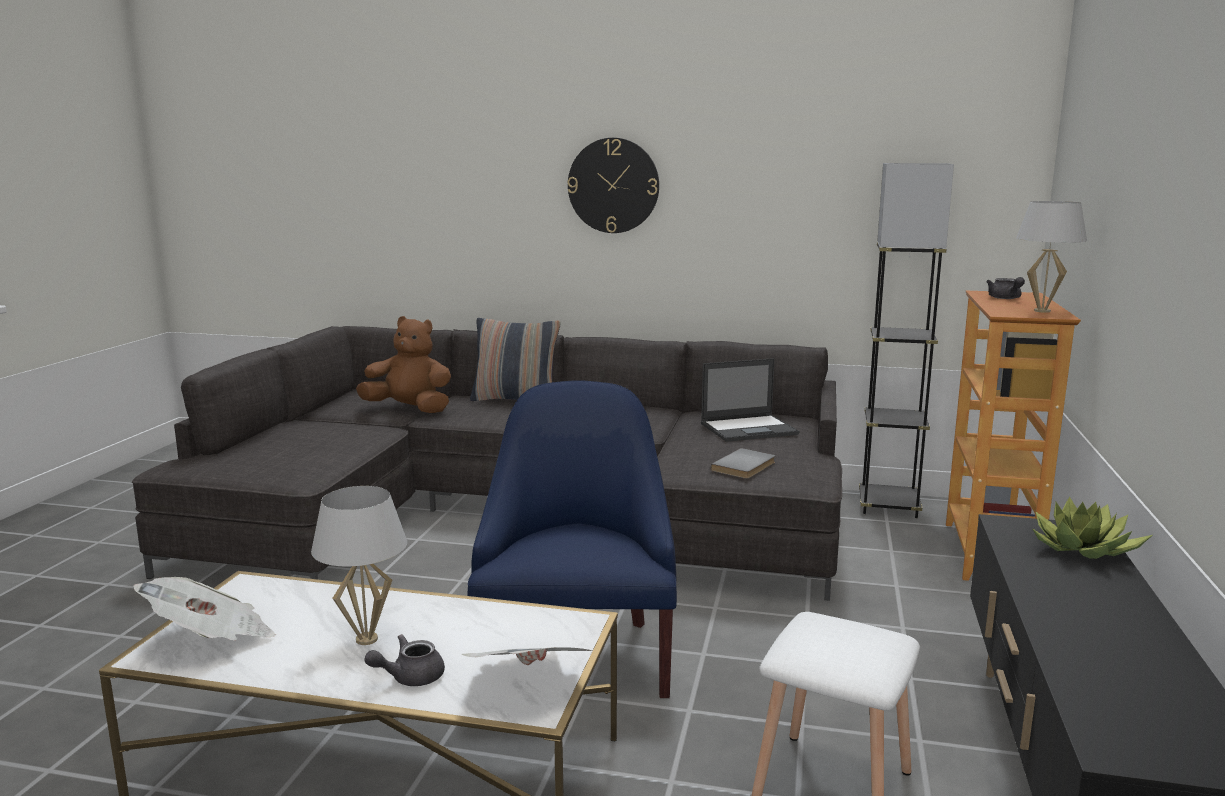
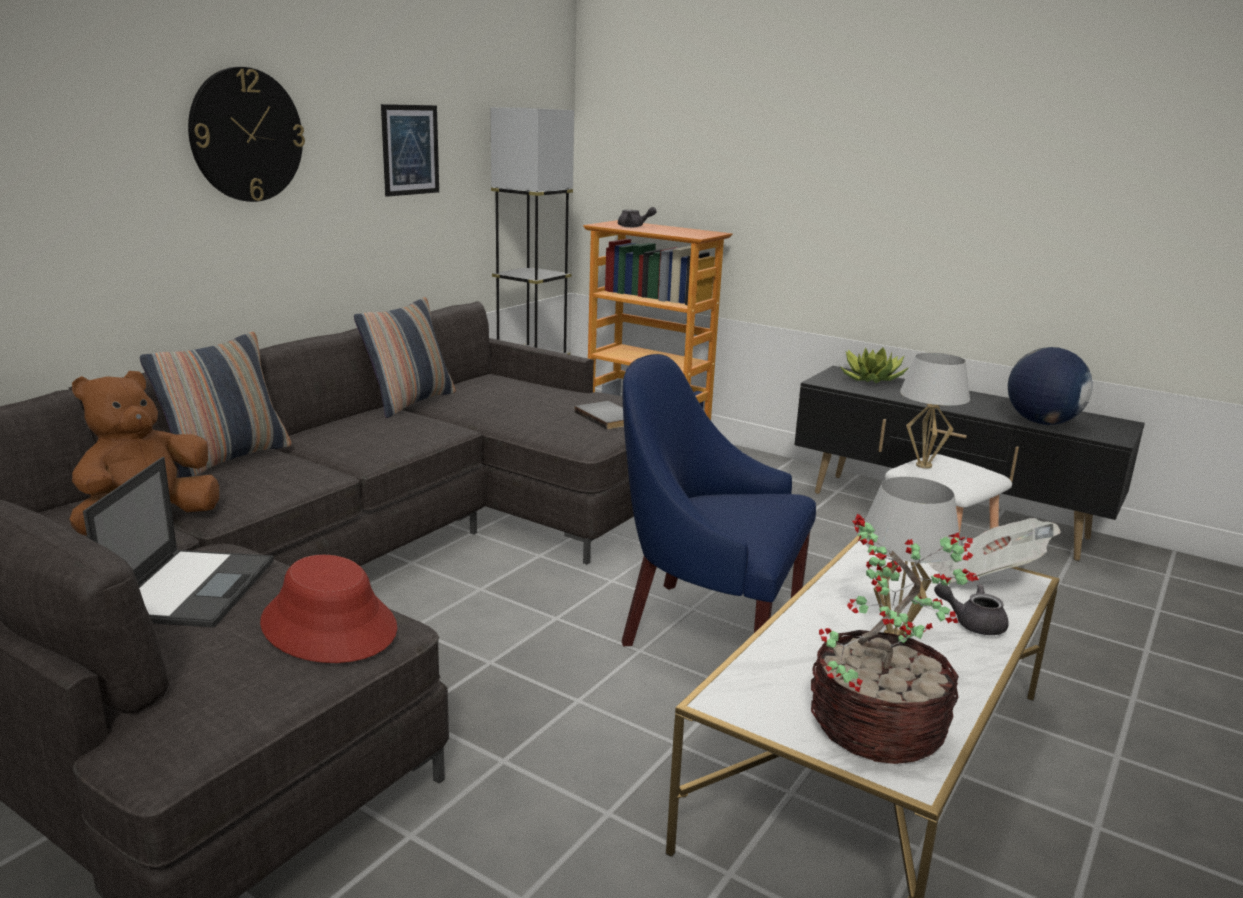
camera: 70 degrees left, 5 degrees up
(212, 639) = (873, 728): newspaper -> potted plant
(295, 465) = (330, 626): none -> red hat
(409, 677) = (972, 623): grey teapot -> grey teapot turned 120 degrees clockwise
(687, 411) = (410, 402): none -> pillow
(749, 429) = (505, 395): laptop -> laptop (192, 587)
(778, 201) = (410, 150): none -> picture
(1041, 311) = (694, 231): white table lamp -> white table lamp (923, 465)
(1087, 680) = (1041, 423): none -> globe

